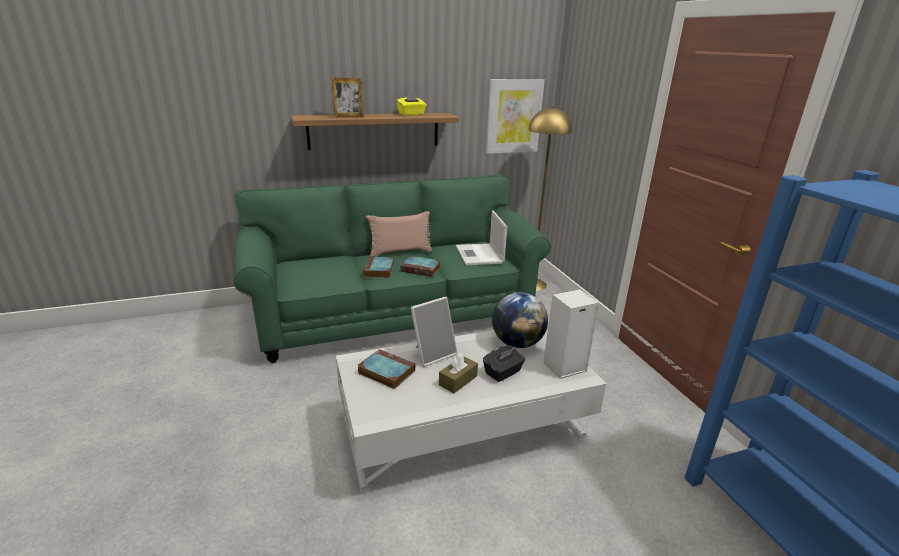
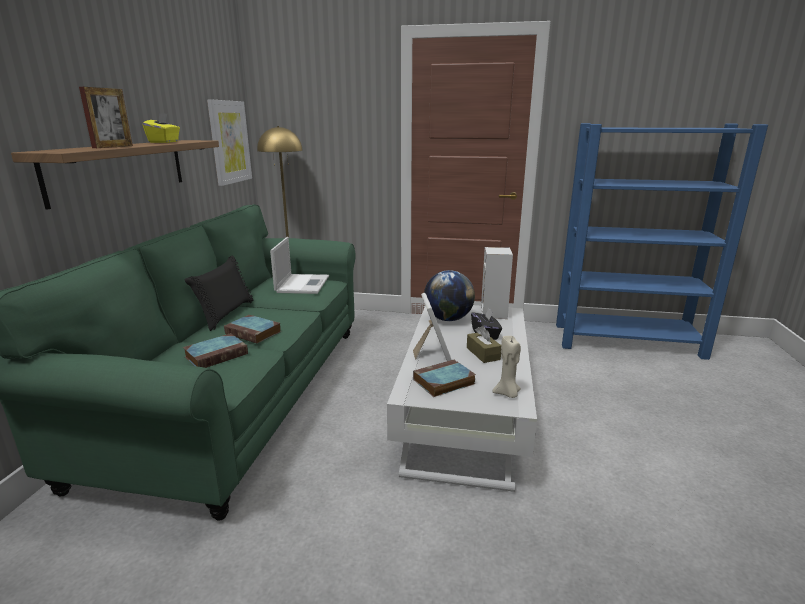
camera: 60 degrees left, 5 degrees down
(388, 411) = (507, 393): none -> beige candle
(400, 252) = (225, 314): beige pillow -> black pillow
(421, 269) = (286, 313): book -> book (217, 355)
(479, 255) = (302, 284): laptop -> laptop turned 105 degrees counterclockwise

